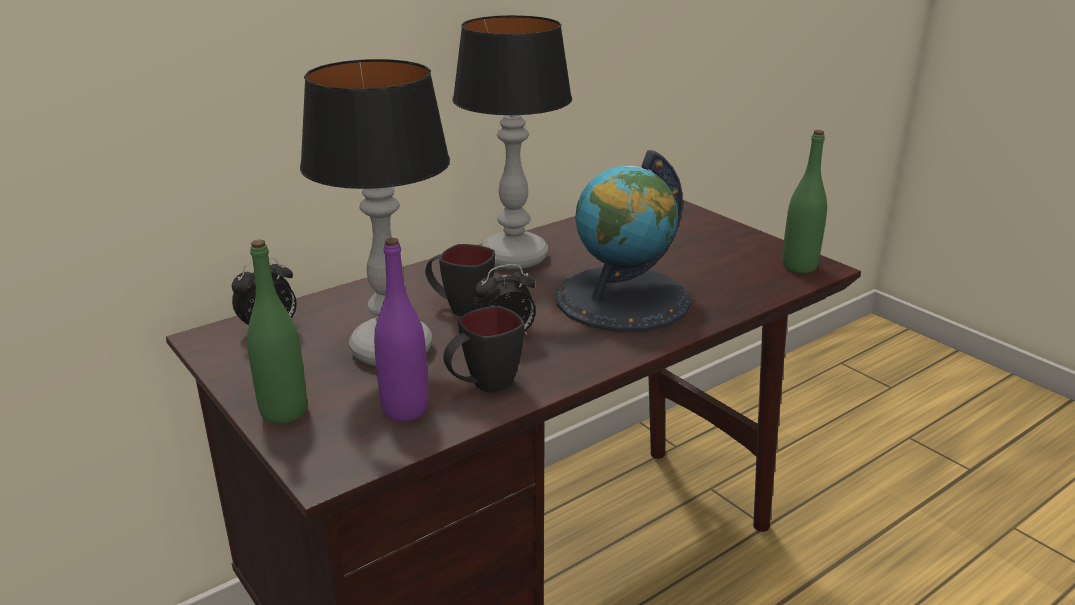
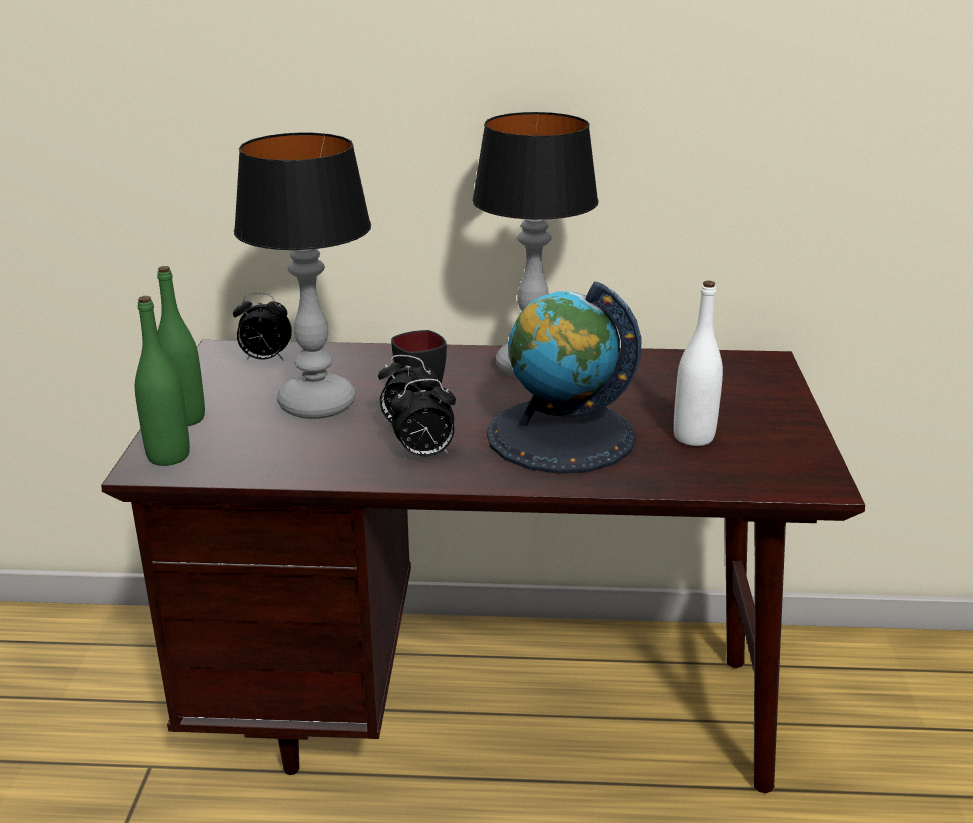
camera: 40 degrees right, 0 degrees up
(405, 409) = (255, 450): purple bottle -> none
(483, 386) = (331, 457): black mug -> none
(553, 352) = (425, 455): none -> alarm clock
(704, 266) = (693, 437): none -> white bottle
(799, 266) = (797, 473): green bottle -> green bottle (168, 456)

